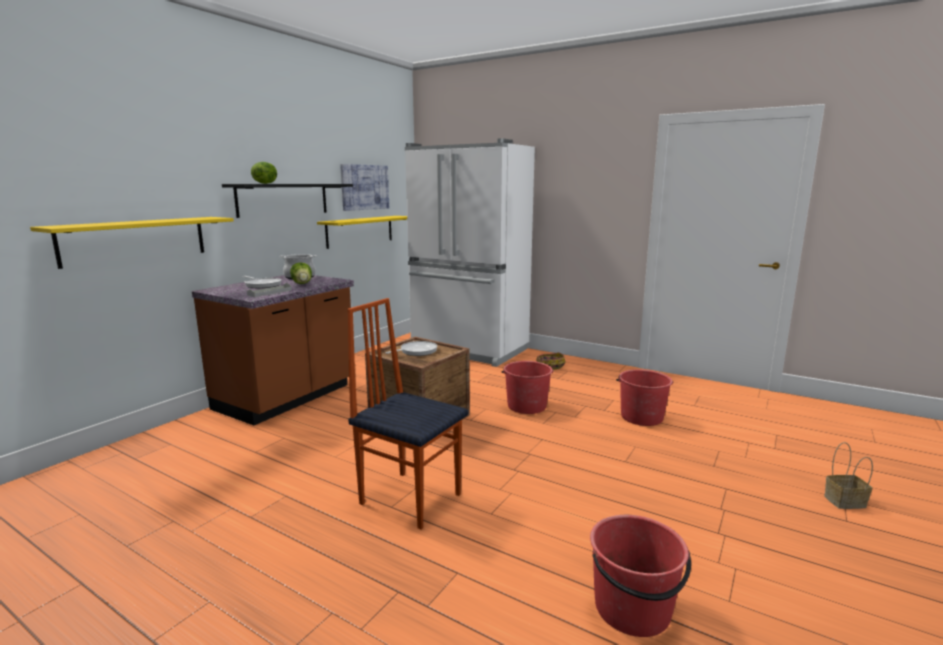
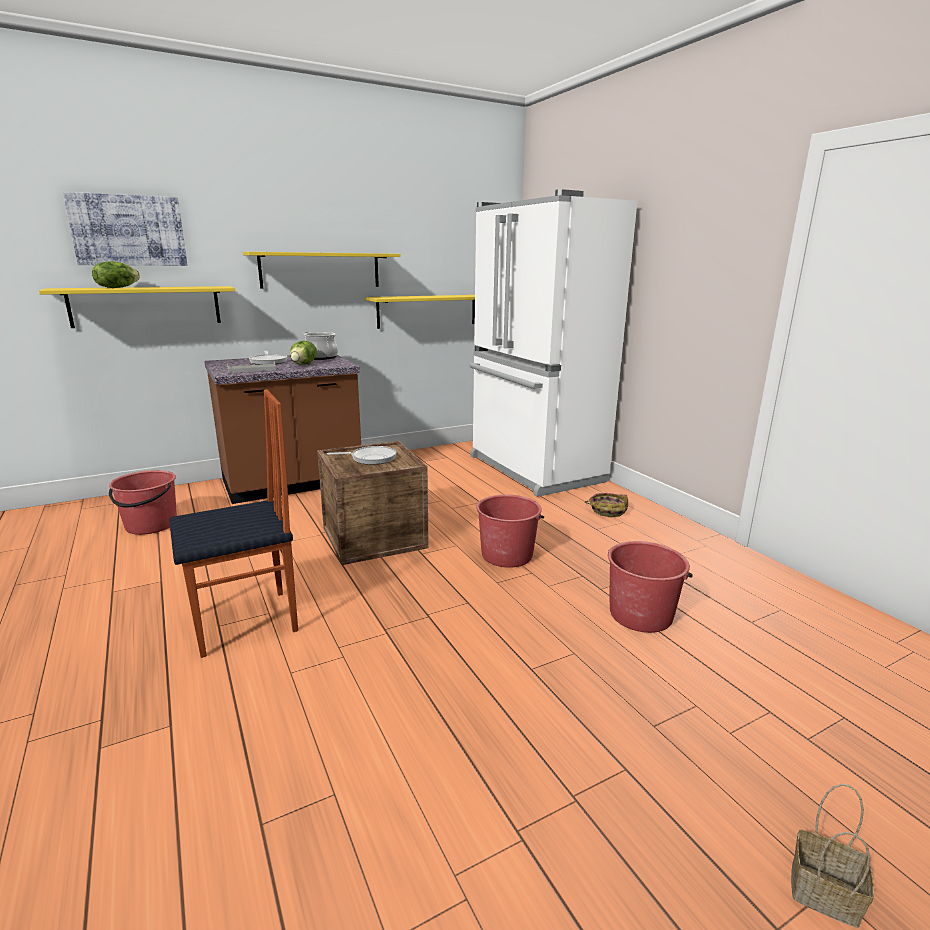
camera: 30 degrees right, 5 degrees up
(265, 183) = (285, 251): lettuce -> lettuce (117, 288)
(283, 199) = (320, 270): black shelf -> yellow shelf
(365, 187) = (437, 258): picture -> picture (128, 230)
(410, 498) = (246, 623): chair -> chair turned 90 degrees clockwise
(633, 609) = (261, 874): red bucket -> red bucket (150, 525)

